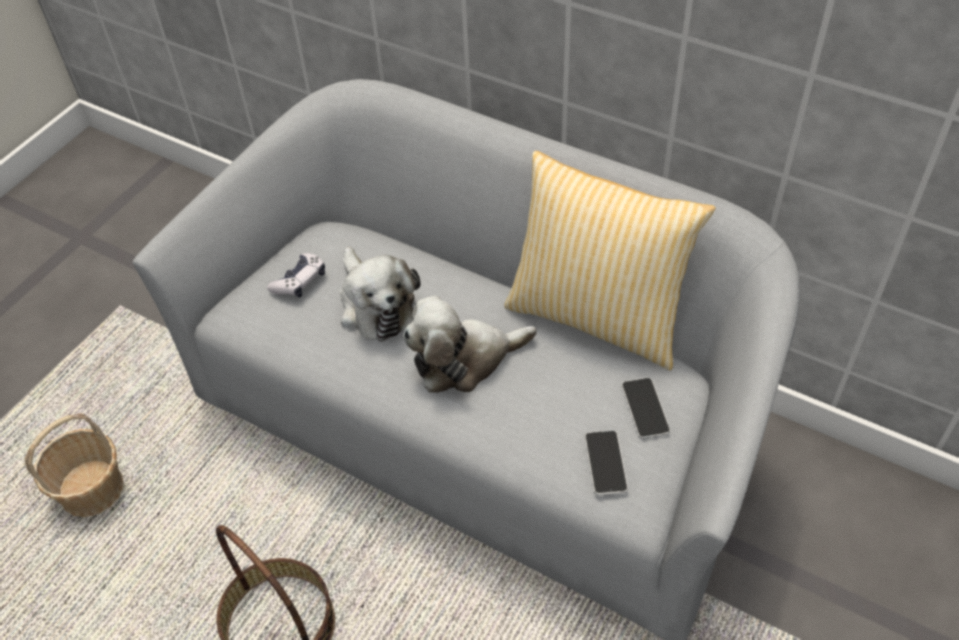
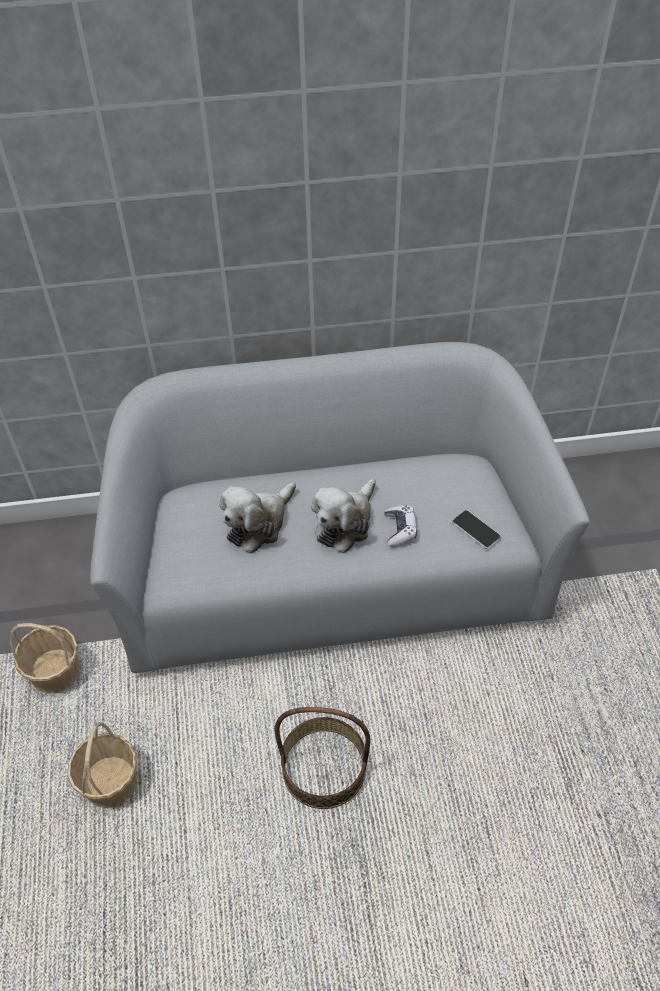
camera: 40 degrees left, 0 degrees up
(146, 351) = (55, 671): none -> basket
(299, 281) = (193, 538): game controller -> game controller (400, 529)
(375, 305) = (258, 523): plush toy -> plush toy turned 105 degrees clockwise
(598, 316) = (395, 454): pillow -> none
(645, 408) = (468, 489): phone -> none

